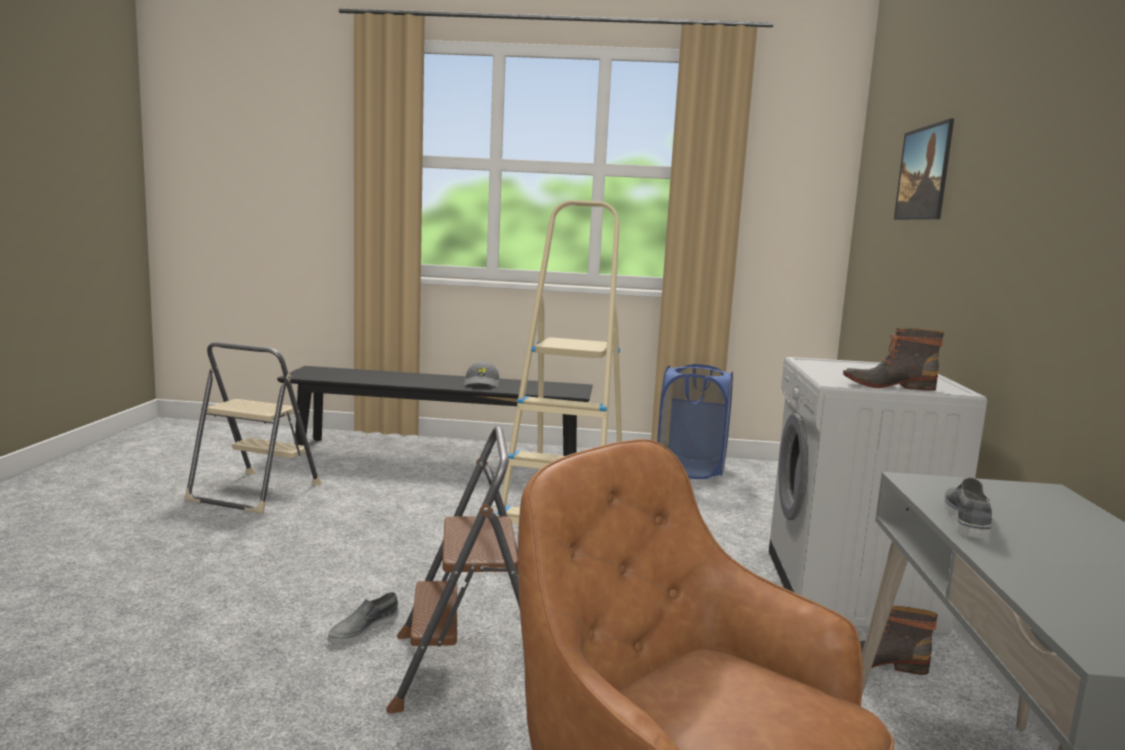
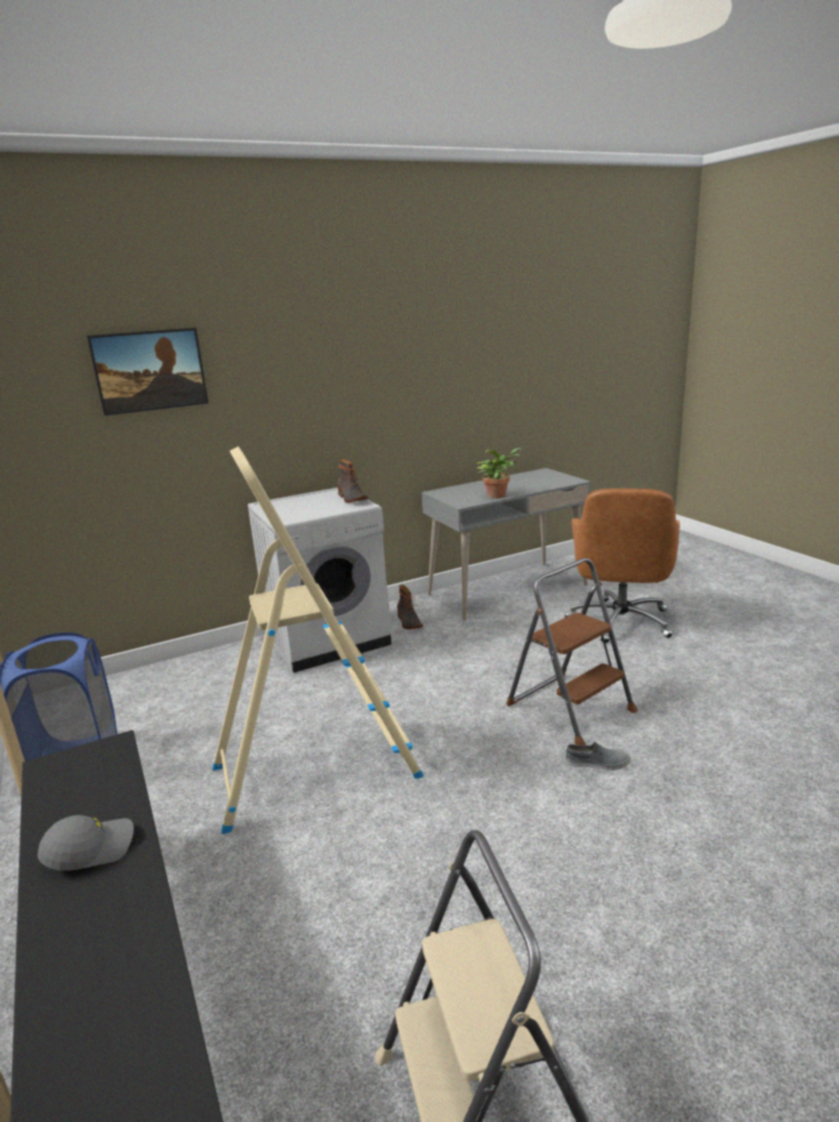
camera: 120 degrees left, 10 degrees up
(968, 518) = (498, 495): grey shoe -> potted plant

